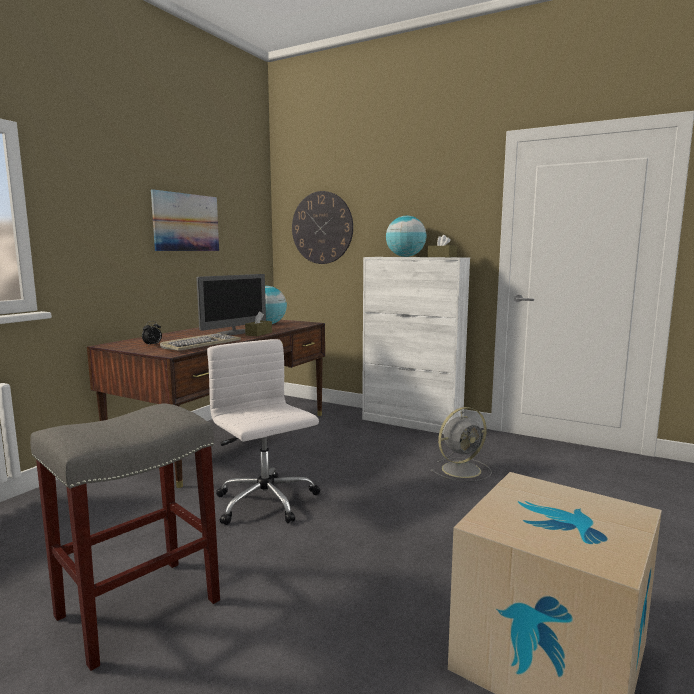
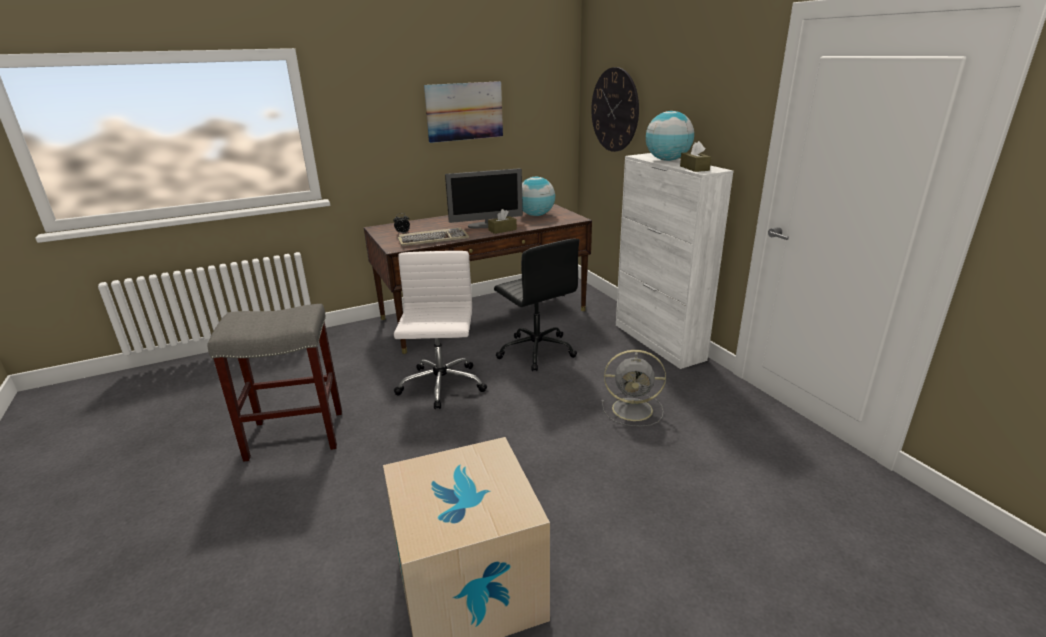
camera: 35 degrees right, 15 degrees up
(321, 451) = (536, 350): none -> black office chair

